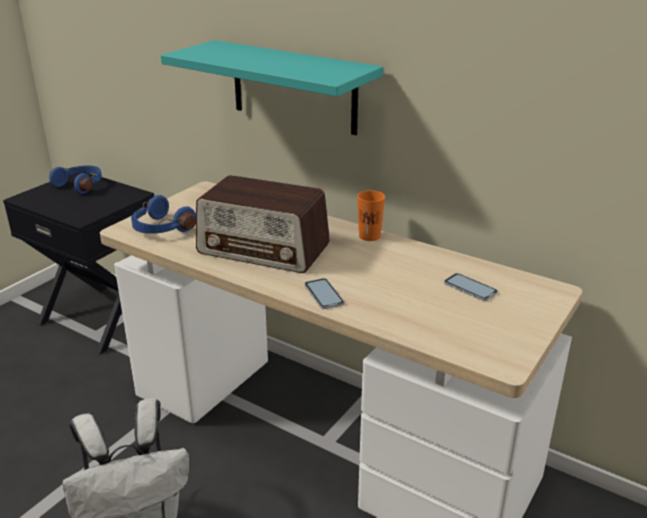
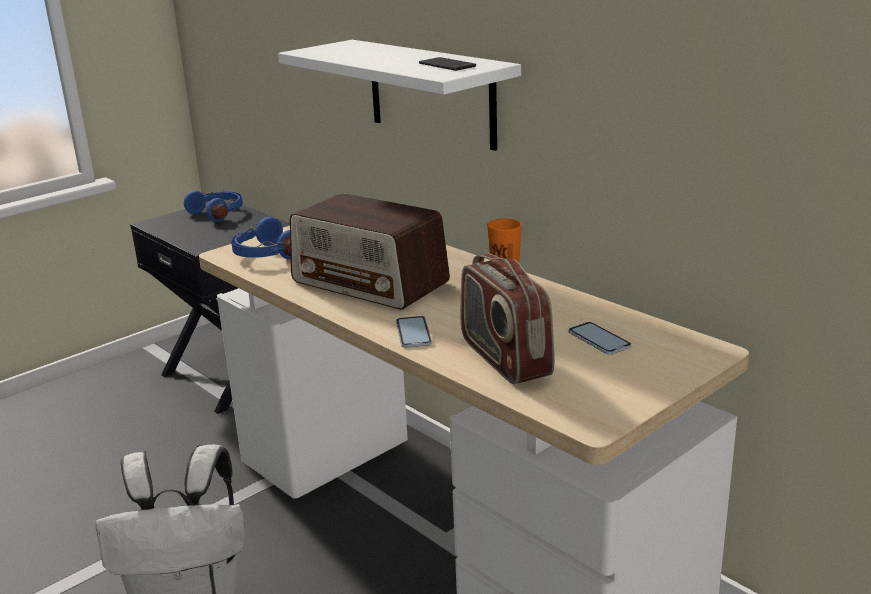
camera: 15 degrees right, 5 degrees down
(293, 87) = (431, 93): turquoise shelf -> white shelf
(324, 68) = (447, 65): none -> phone
(407, 312) = (504, 358): none -> radio

